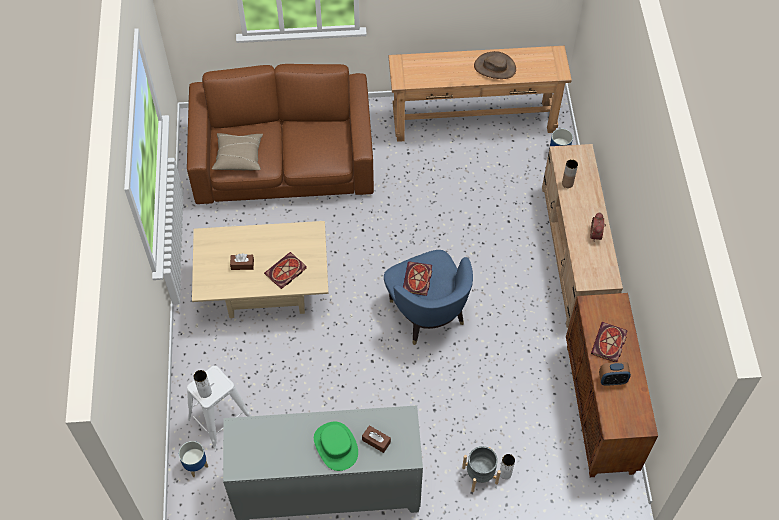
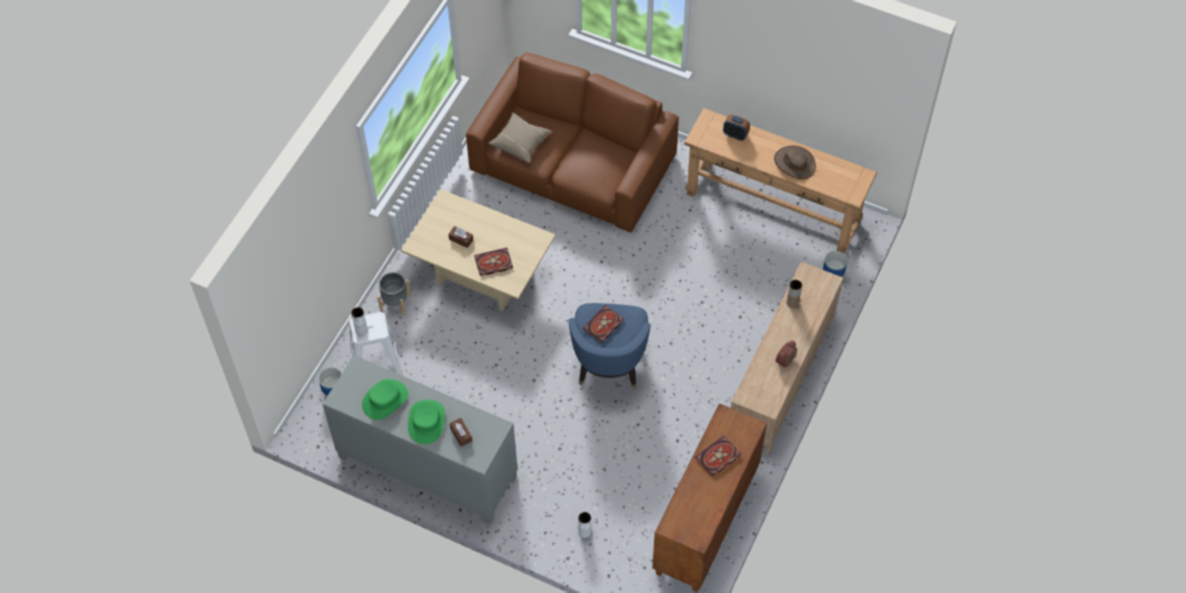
camera: 30 degrees right, 0 degrees up
(282, 445) = (385, 400): none -> green hat
(480, 475) = (561, 522): grey planter -> grey planter (395, 303)
(612, 380) = (697, 488): alarm clock -> alarm clock (735, 135)

